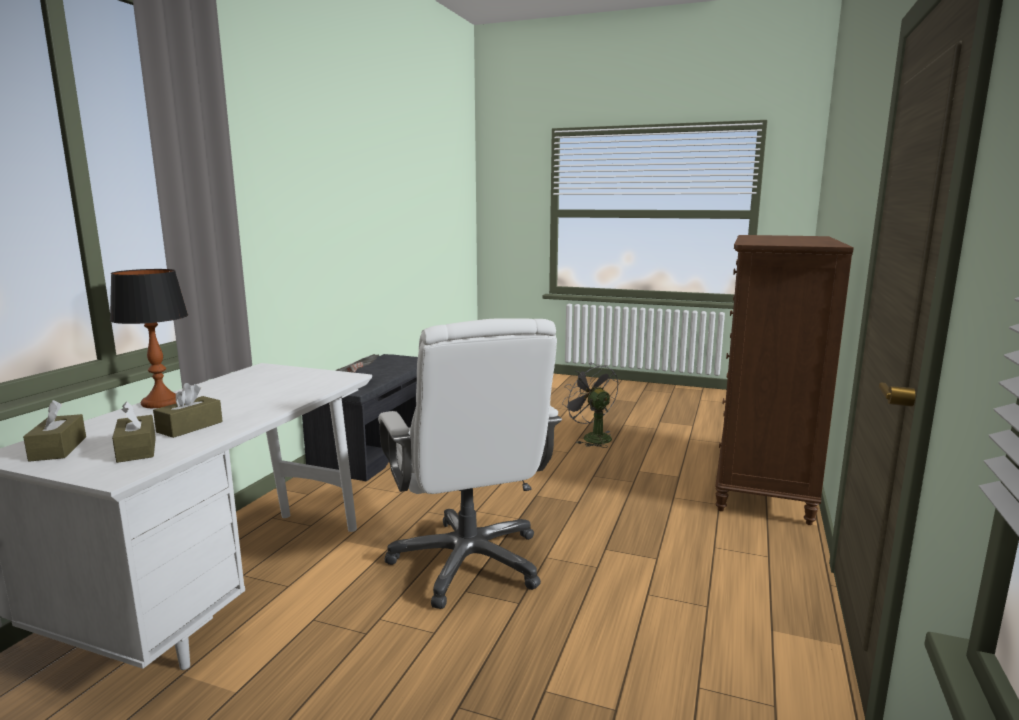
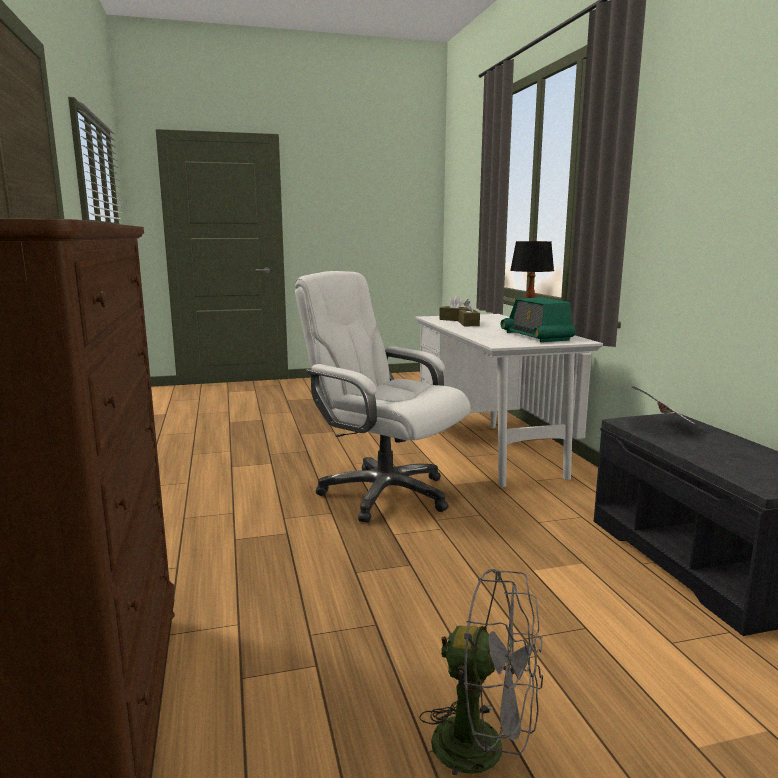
camera: 145 degrees right, 0 degrees up
(58, 449) = (483, 317): brown tissue box -> none
(260, 381) = (536, 336): none -> radio

